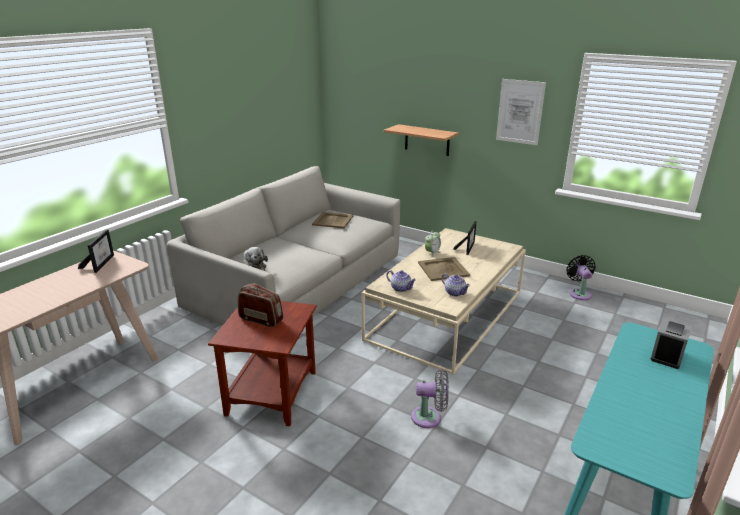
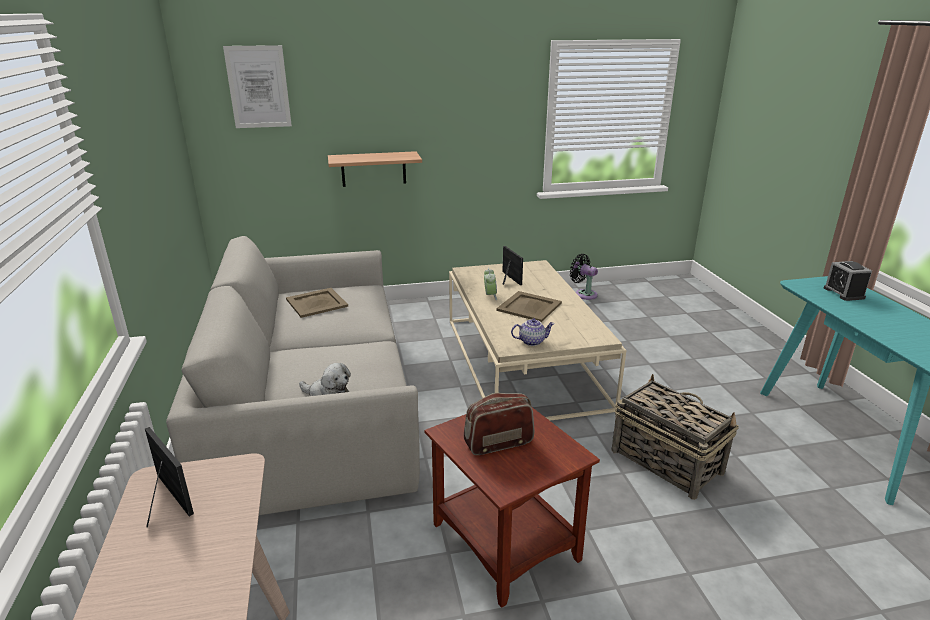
camera: 45 degrees left, 0 degrees up
(429, 417) = (665, 461): grey fan -> basket
(455, 293) = (580, 323): teapot -> none
(520, 112) = (489, 114): picture -> picture (258, 87)

